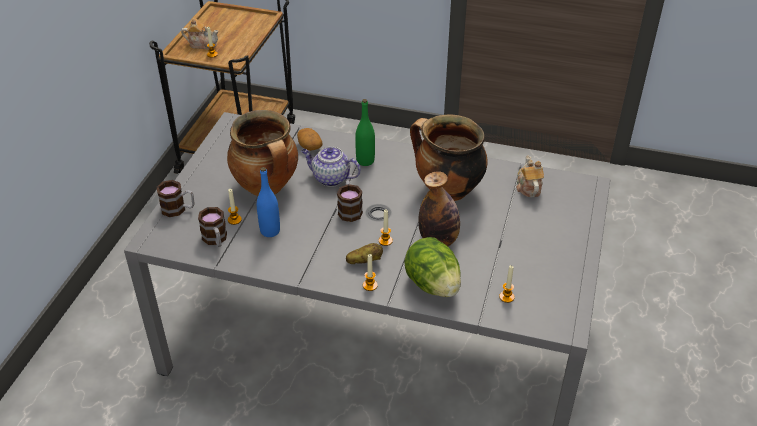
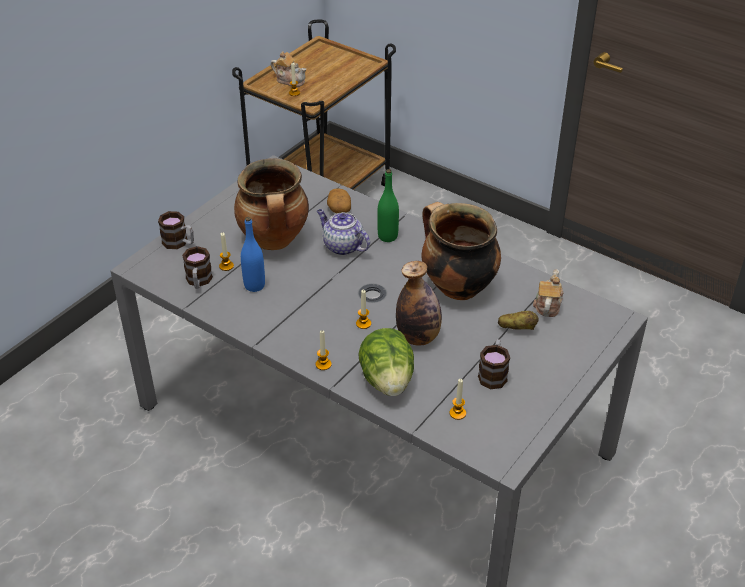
camera: 20 degrees right, 0 degrees up
(349, 209) = (344, 283): mug -> mug (493, 373)
(364, 261) = (331, 339): potato -> potato (517, 328)

